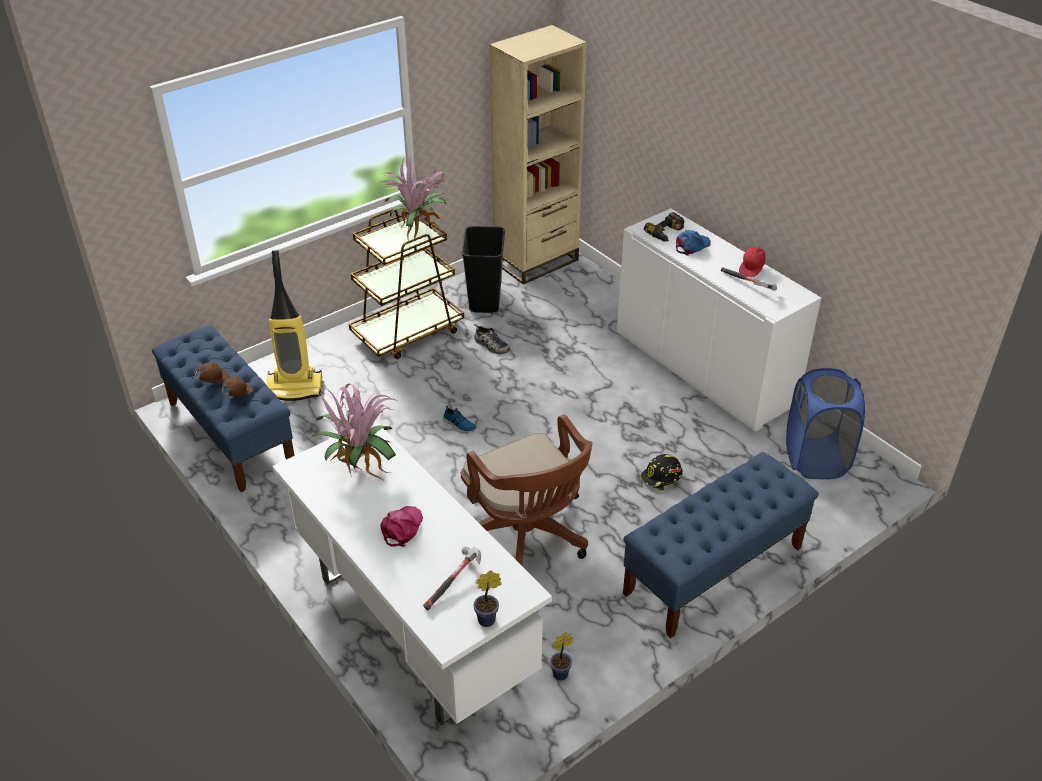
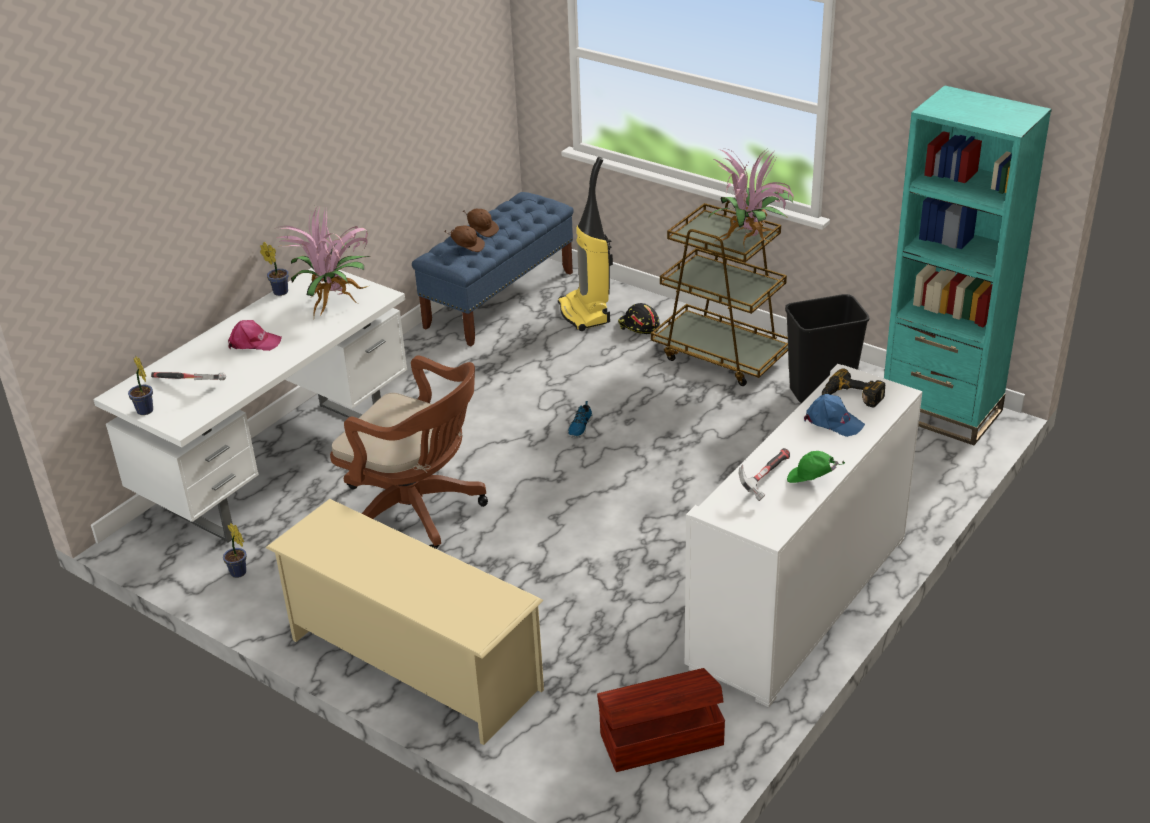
camera: 75 degrees right, 5 degrees down
(312, 500) = (279, 291): none -> potted plant
(490, 345) = (735, 416): shoe -> none
(527, 539) = (418, 513): brown office chair -> brown office chair turned 105 degrees counterclockwise
(536, 261) = (940, 412): beige bookcase -> turquoise bookcase
(661, 477) = (558, 596): black hard hat -> black hard hat (639, 326)
(713, 571) = (413, 663): blue bench -> beige shoe rack
(752, 268) = (811, 480): red cap -> green cap
(815, 459) = (660, 738): blue laundry basket -> brown storage box

